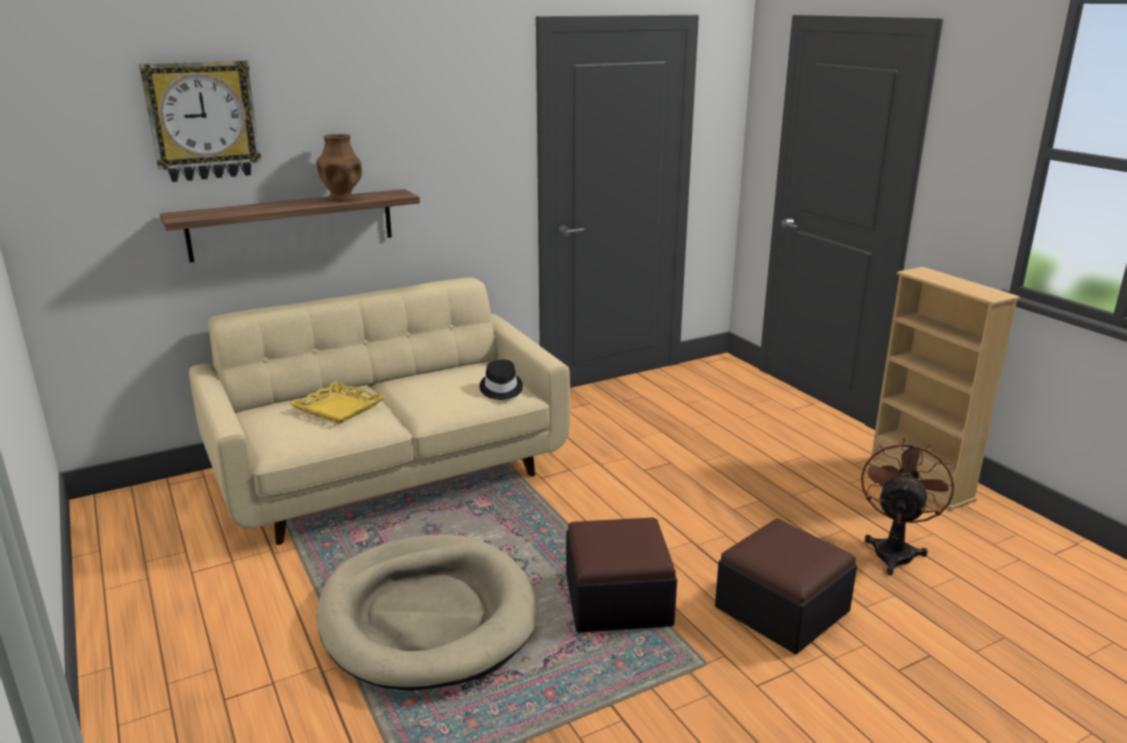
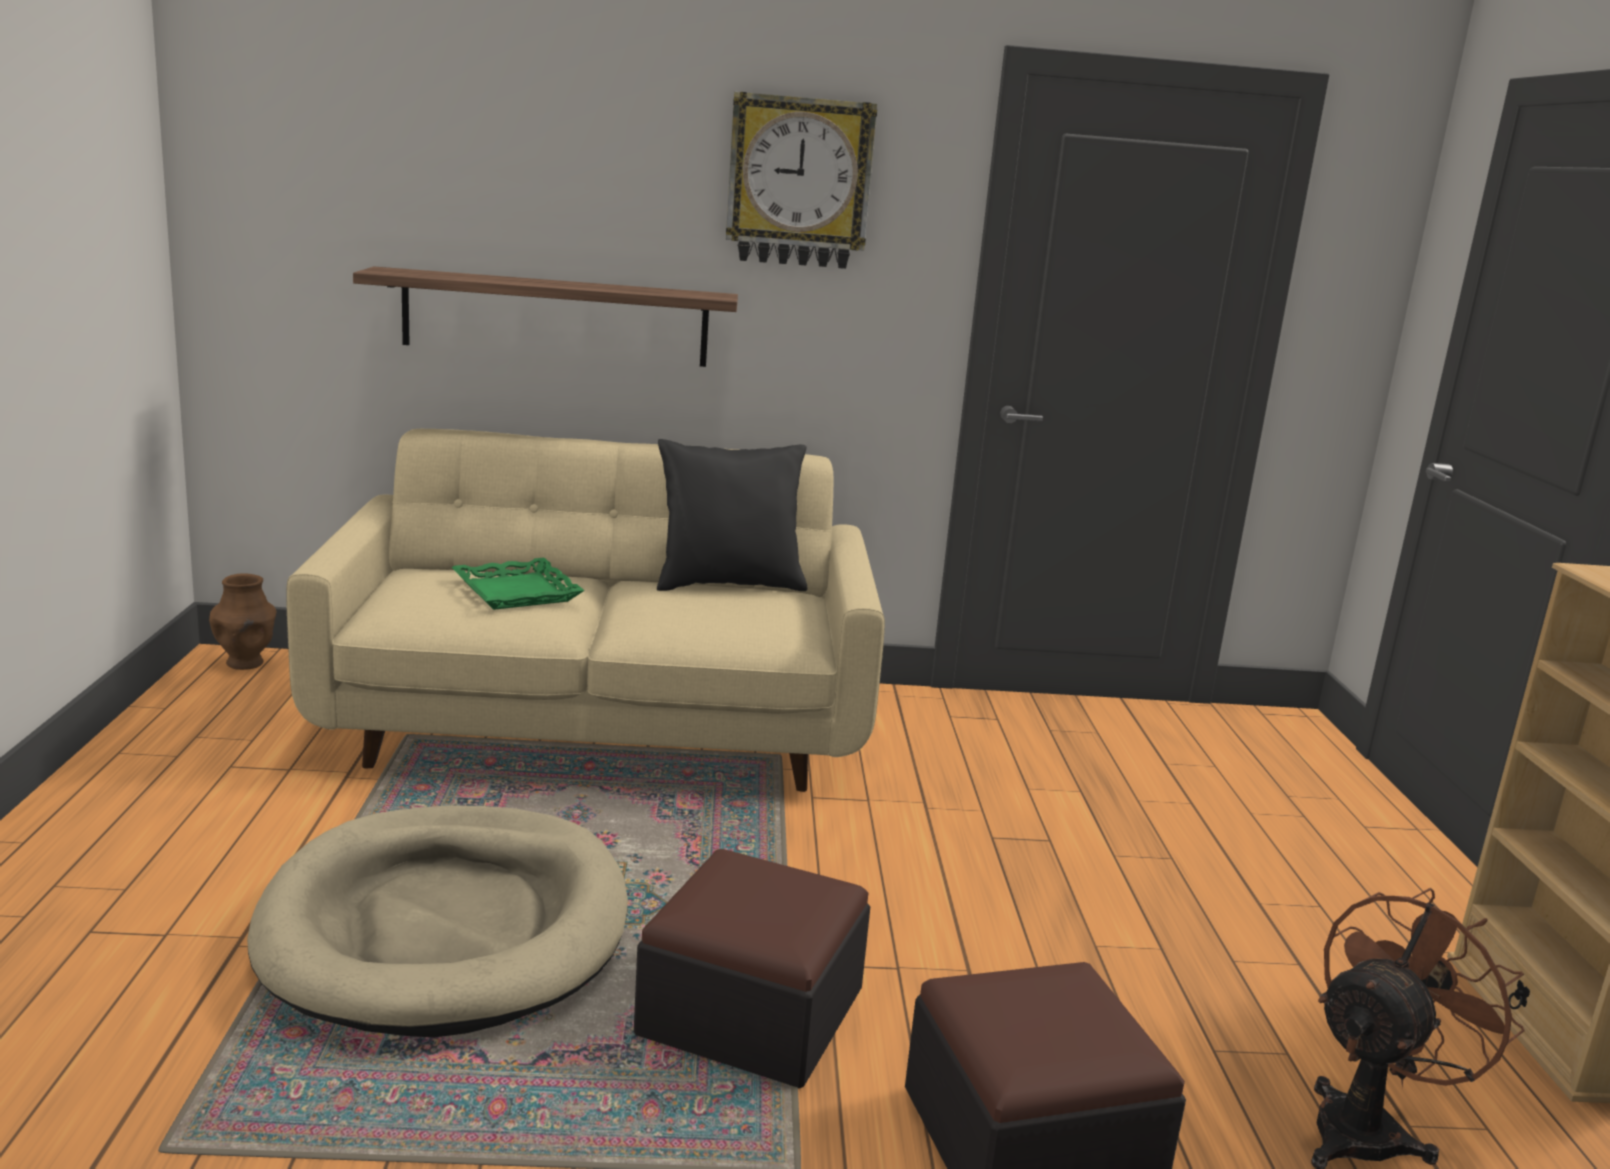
camera: 25 degrees right, 5 degrees down
(202, 121) = (450, 143): wall clock -> wall clock (799, 182)
(338, 408) = (515, 592): yellow tray -> green tray
(342, 199) = (625, 288): brown vase -> brown vase (246, 663)
(447, 368) = (729, 584): none -> black pillow
(500, 389) = (770, 626): black hat -> none

